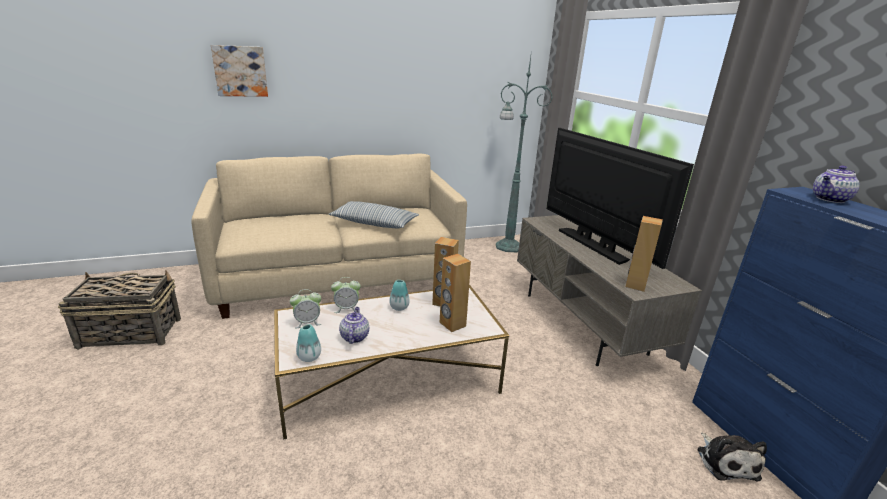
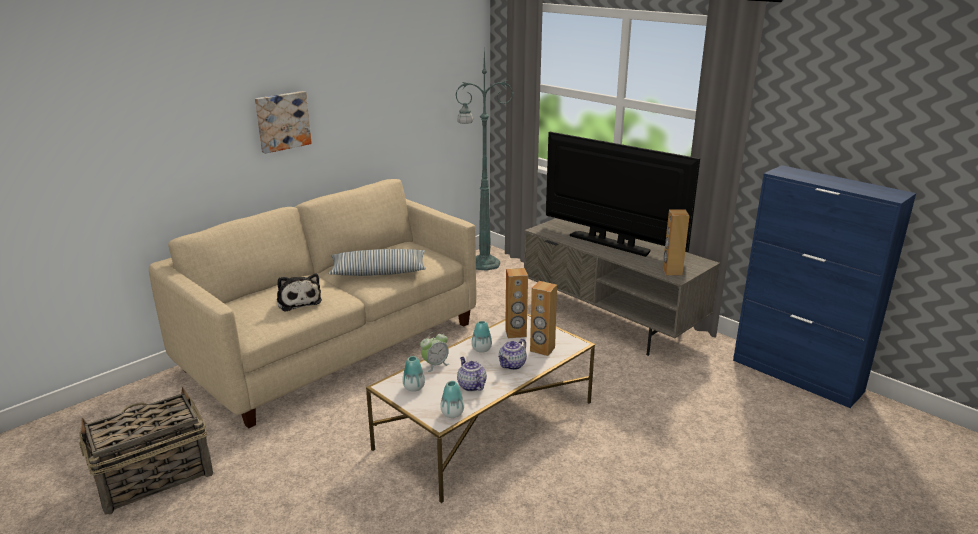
camera: 25 degrees left, 0 degrees up
(240, 71) = (174, 121): picture -> picture (282, 121)
(307, 322) = (414, 387): alarm clock -> vase
(726, 461) = (777, 394): plush toy -> plush toy (298, 301)
(830, 199) = (805, 174): teapot -> teapot (512, 365)

